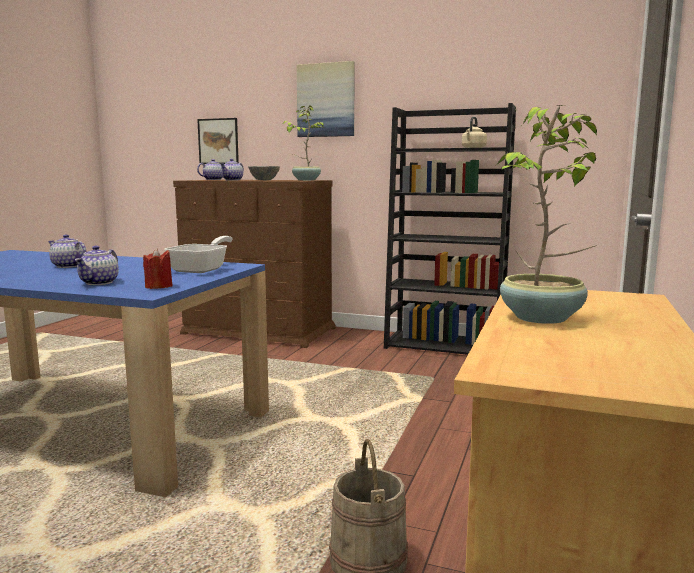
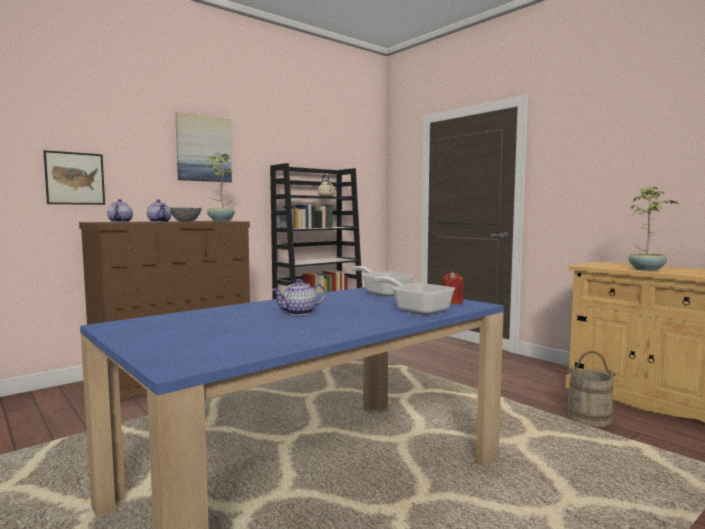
camera: 60 degrees left, 5 degrees down
(99, 283) = (417, 310): teapot -> frying pan

